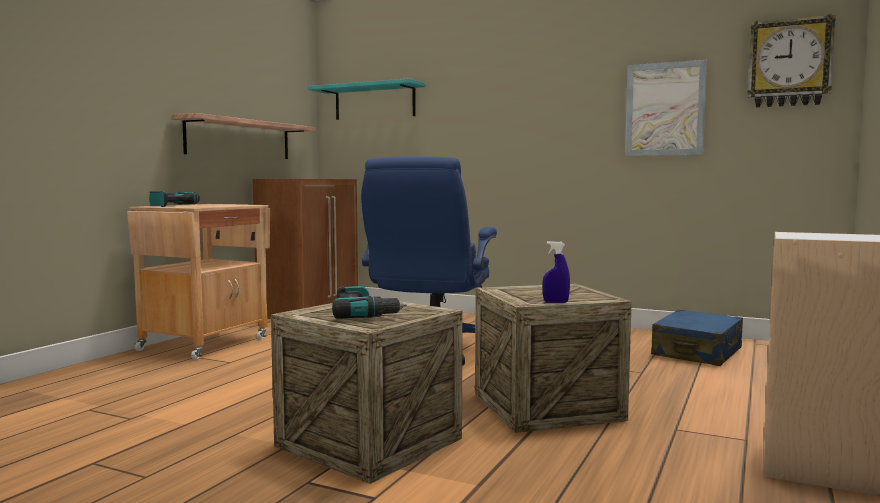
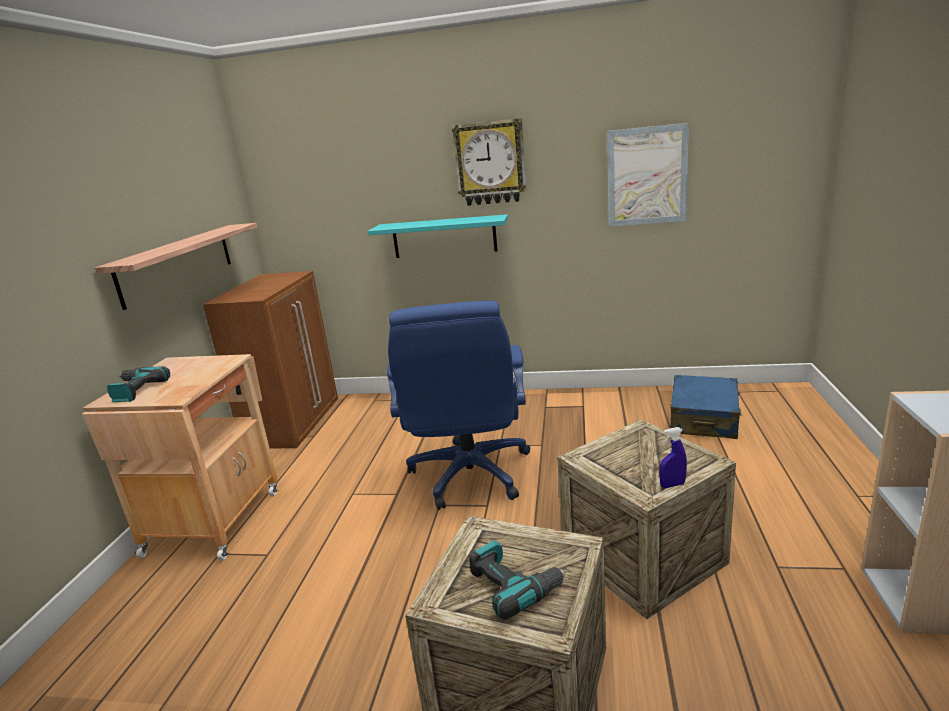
camera: 15 degrees left, 15 degrees up
(374, 102) = (317, 181): turquoise shelf -> turquoise shelf (444, 237)
(789, 63) = (769, 124): wall clock -> wall clock (490, 163)

